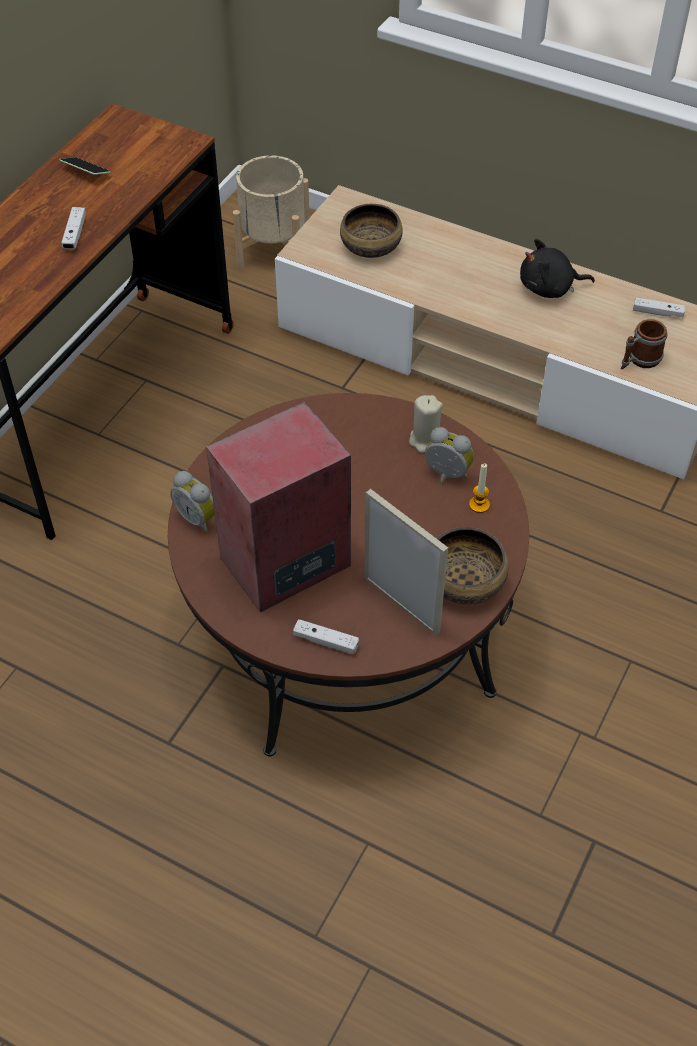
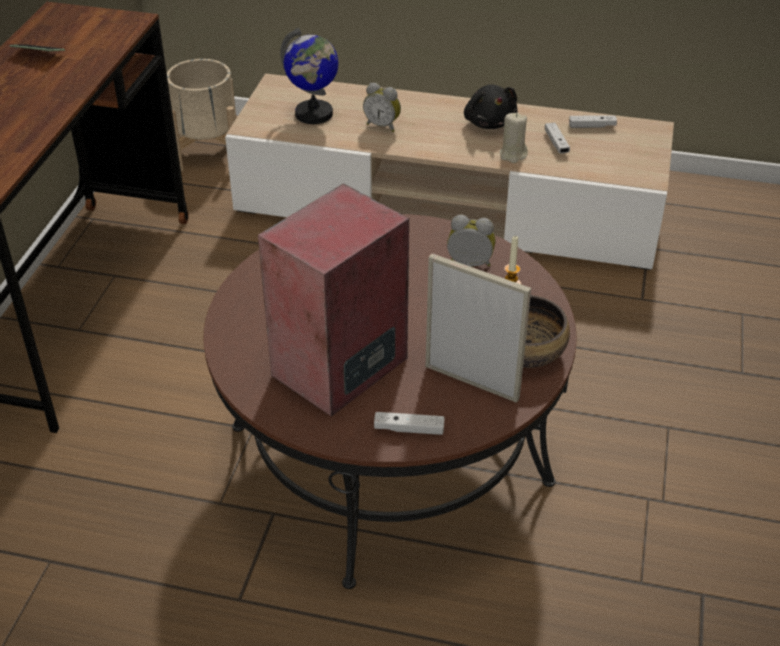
camera: 15 degrees left, 10 degrees down
(75, 234) = (44, 102): white game controller -> white game controller (556, 143)
(198, 518) = (236, 345): alarm clock -> alarm clock (383, 125)
(371, 246) = (314, 114): bowl -> globe
(425, 440) = (437, 242): beige candle -> beige candle (513, 155)
(549, 288) = (489, 122): black plush toy -> black plush toy turned 90 degrees counterclockwise
(639, 360) = (592, 164): mug -> none

